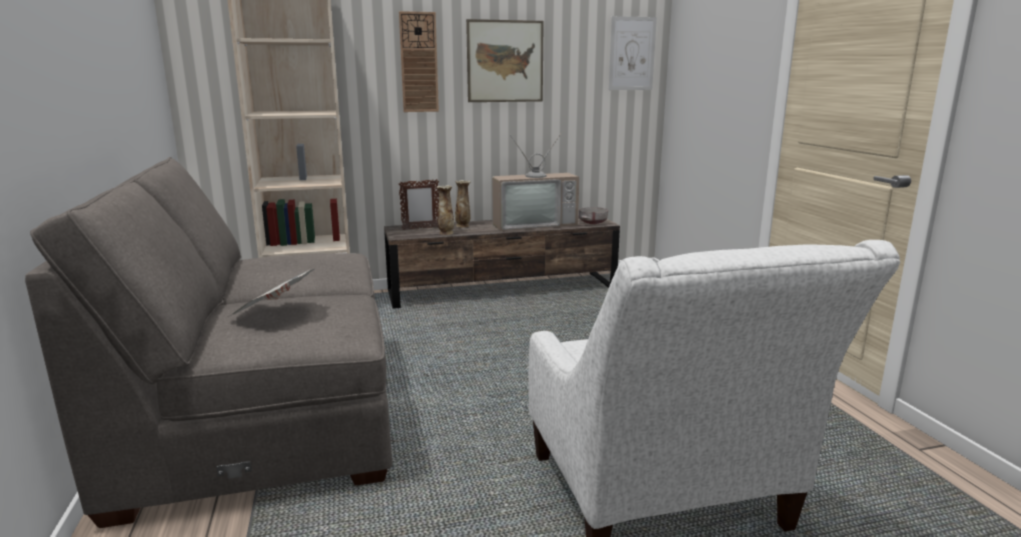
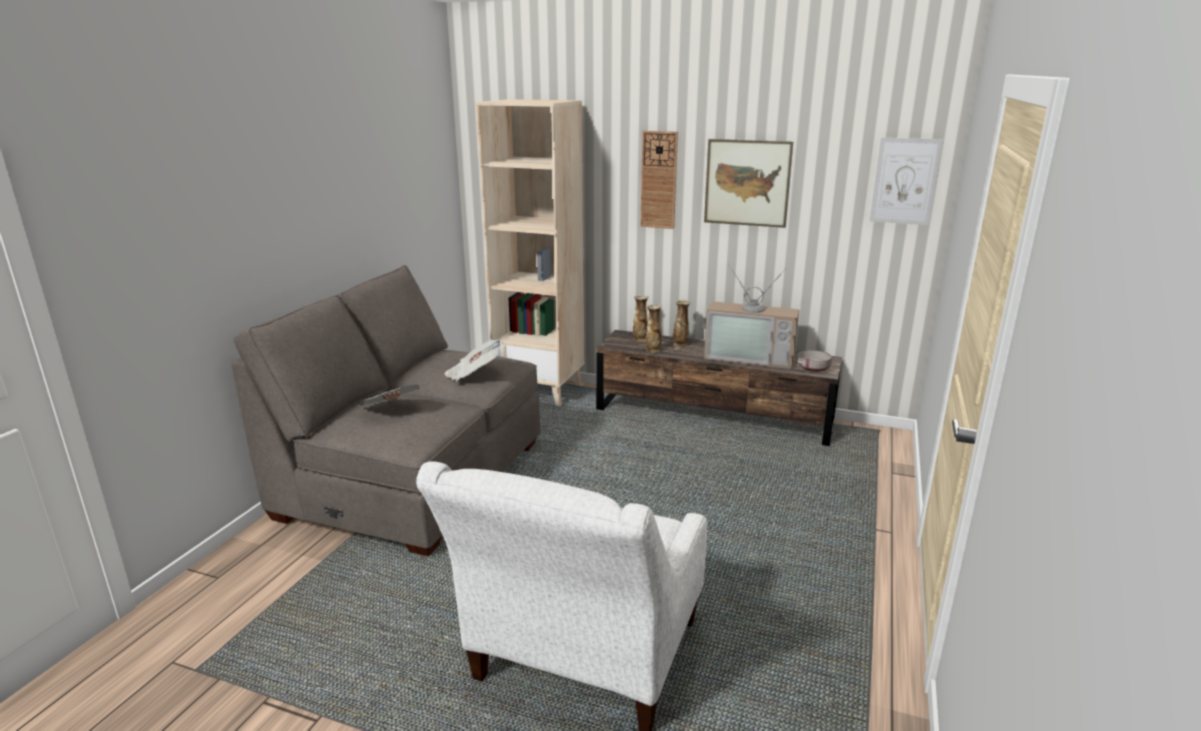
camera: 35 degrees right, 5 degrees up
(323, 268) = (474, 374): none -> newspaper
(420, 228) = (640, 339): picture frame -> vase

